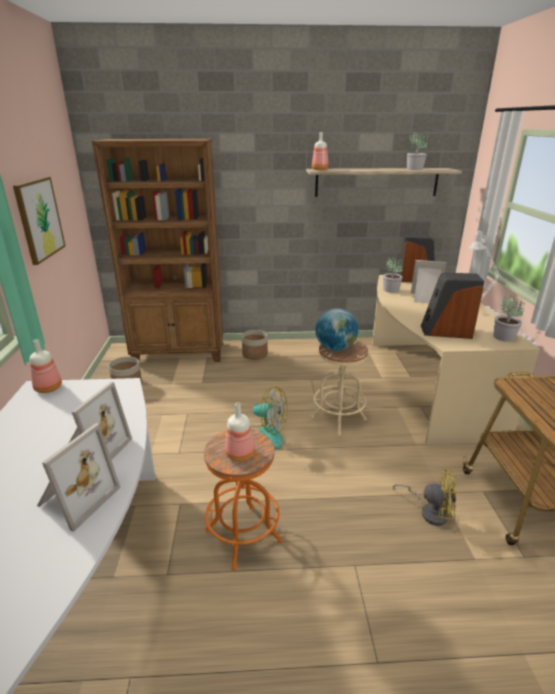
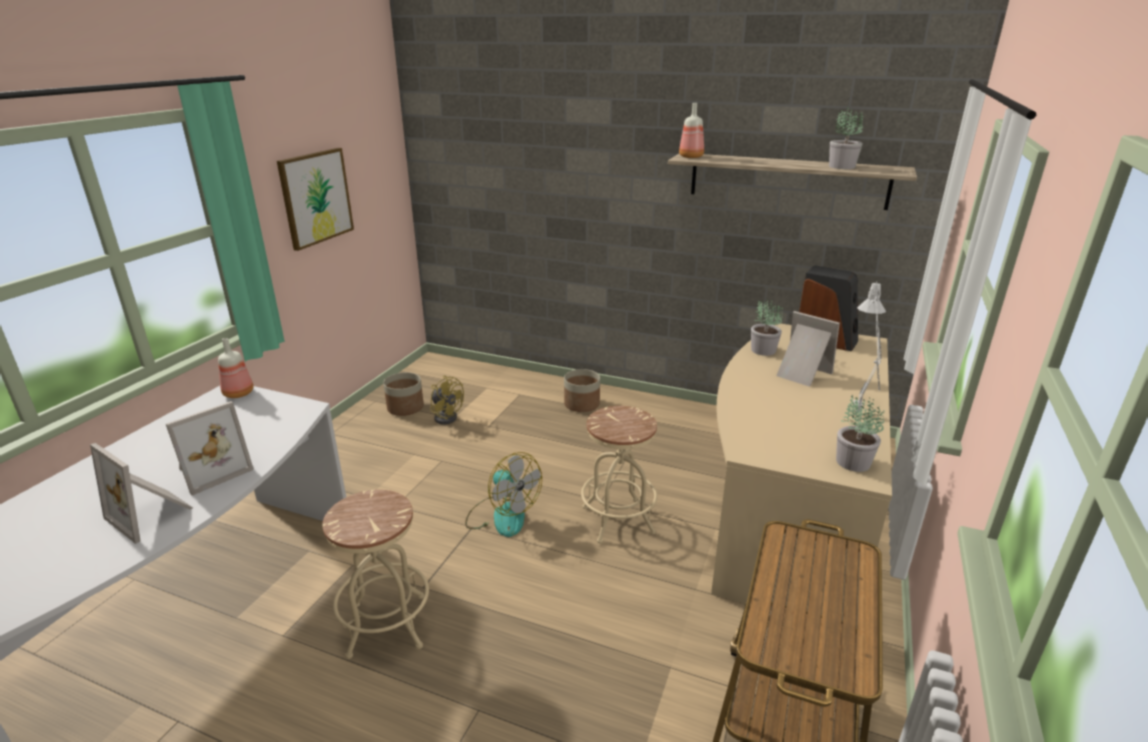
camera: 25 degrees right, 0 degrees up
(76, 498) = (152, 514): picture frame -> picture frame turned 75 degrees clockwise
(180, 353) = (492, 382): brown bookcase -> none
(240, 454) = (363, 520): bottle -> none
(243, 535) = (387, 625): orange stool -> beige stool
(335, 348) = (610, 420): globe -> none
(430, 511) = (632, 685): yellow fan -> yellow fan (446, 416)
(446, 331) = (768, 432): speaker -> none

